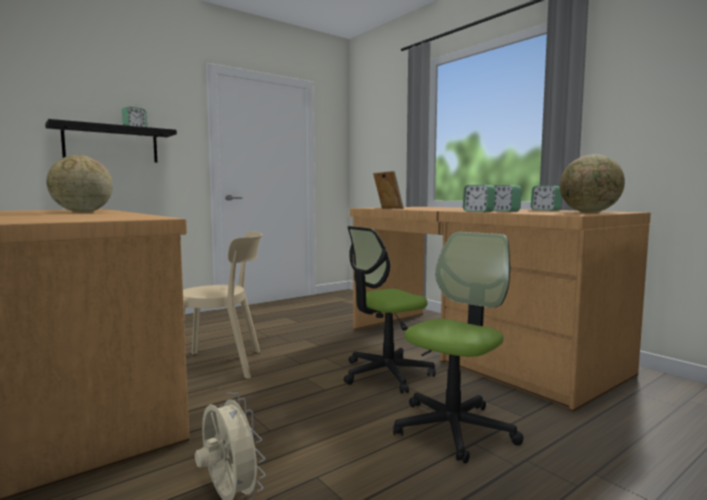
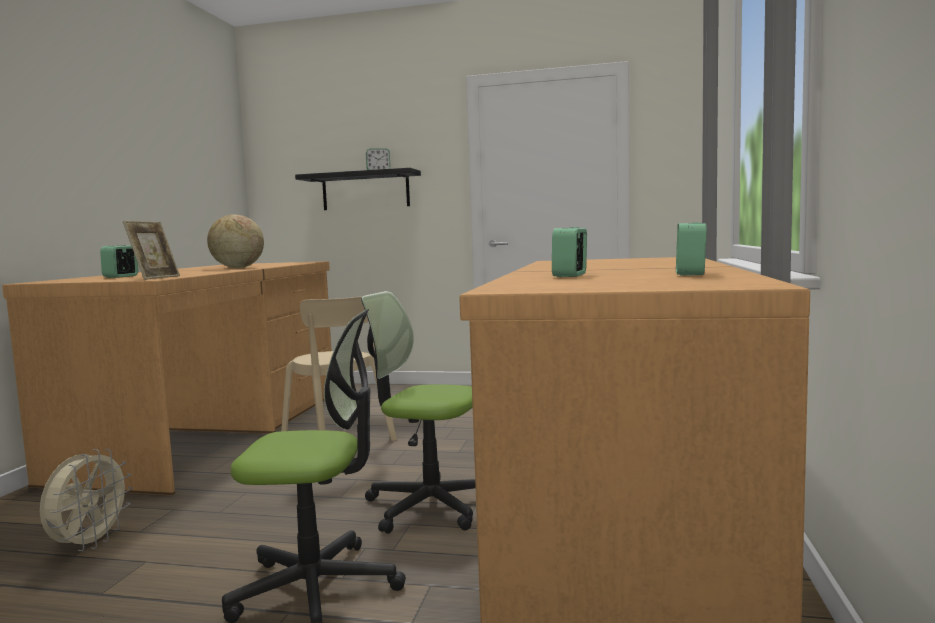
camera: 50 degrees right, 0 degrees up
(387, 208) = (539, 264): picture frame -> picture frame (155, 278)
(478, 211) = (517, 275): alarm clock -> alarm clock (121, 276)
(589, 212) = (630, 285): globe -> none

